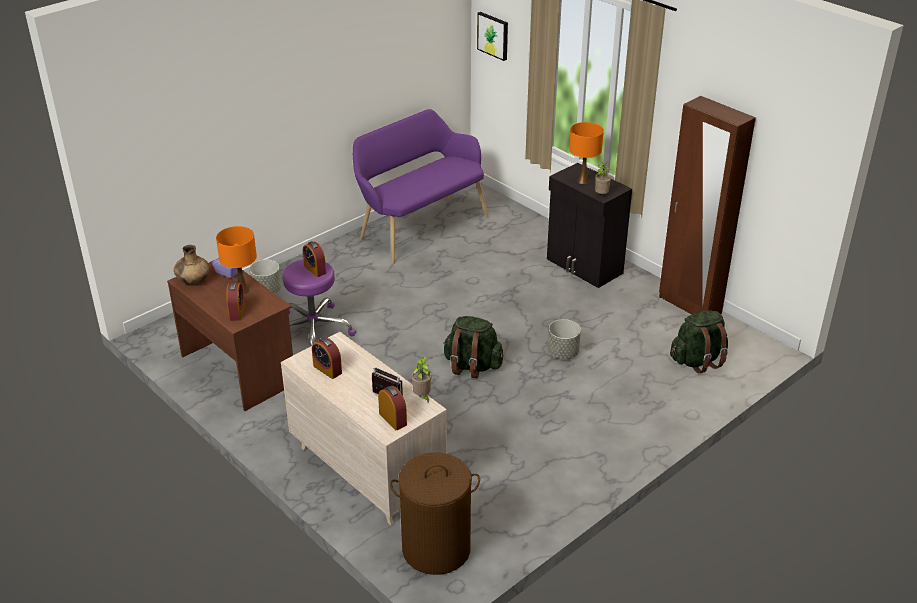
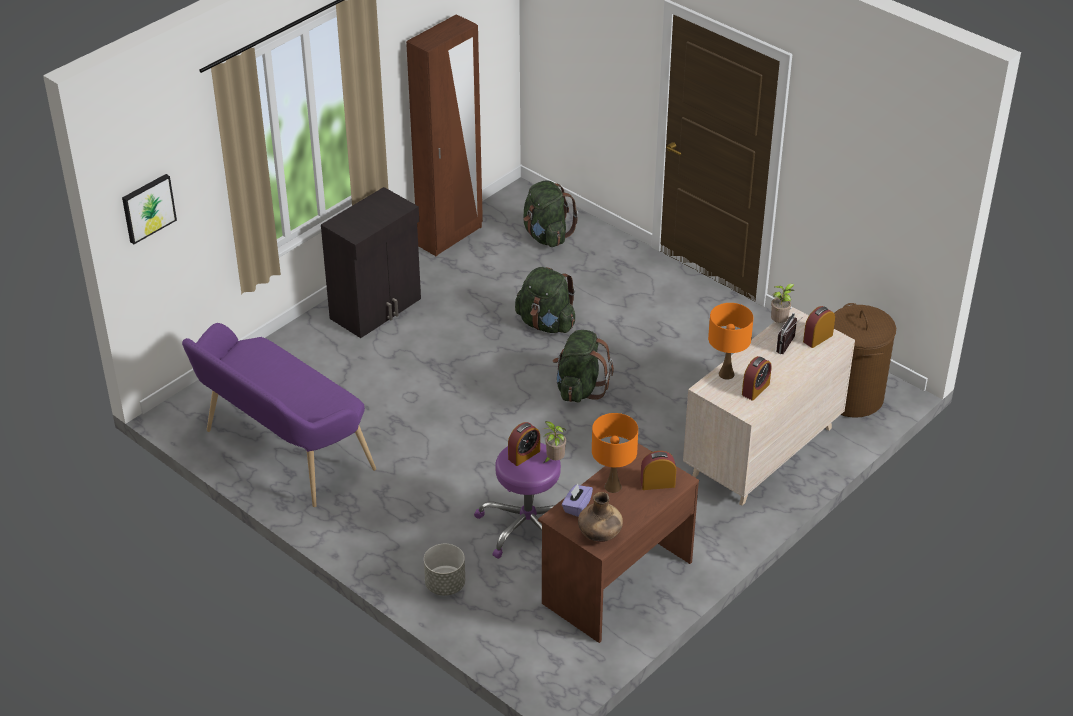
camera: 95 degrees left, 5 degrees up
(563, 353) = (546, 324): grey planter -> green backpack
(583, 181) = (367, 220): orange table lamp -> orange table lamp (726, 374)
(601, 195) = (400, 207): potted plant -> potted plant (554, 460)

